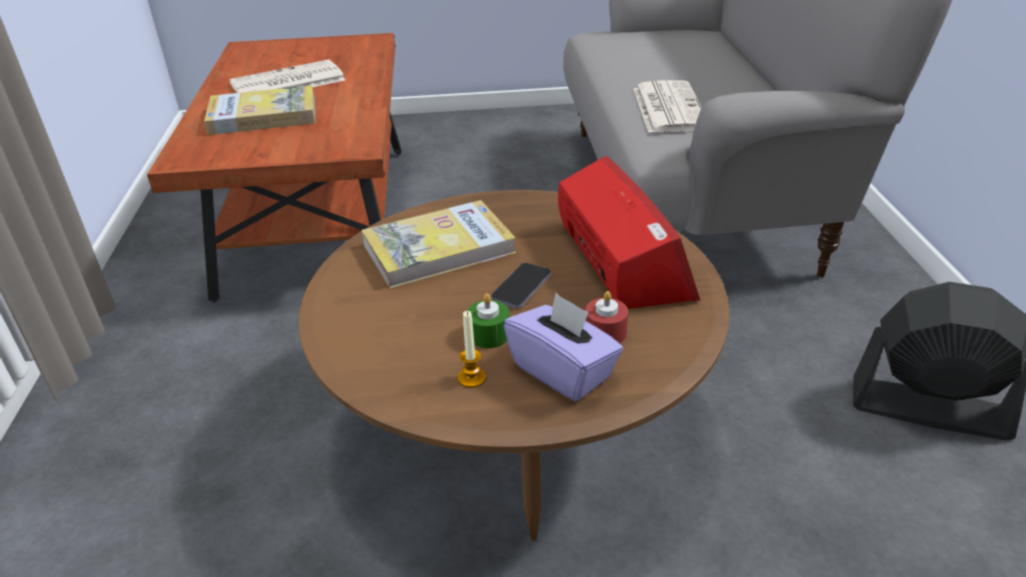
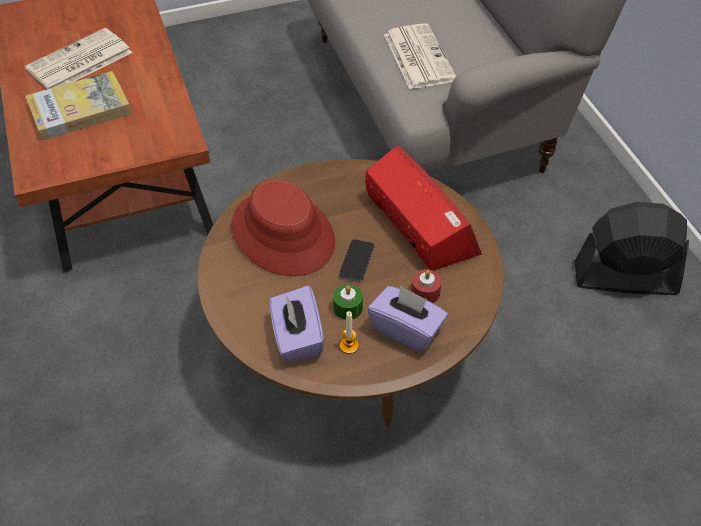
camera: 15 degrees left, 15 degrees up
(404, 358) = (297, 338): none -> purple tissue box
(439, 249) = (283, 233): book -> red hat

